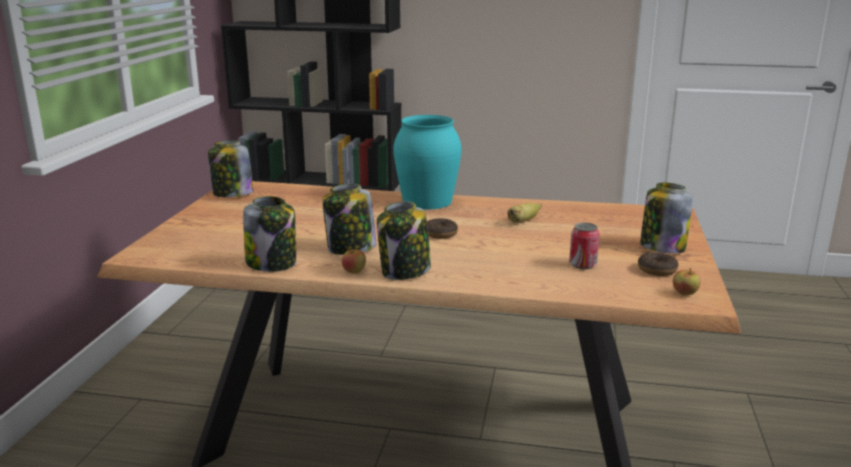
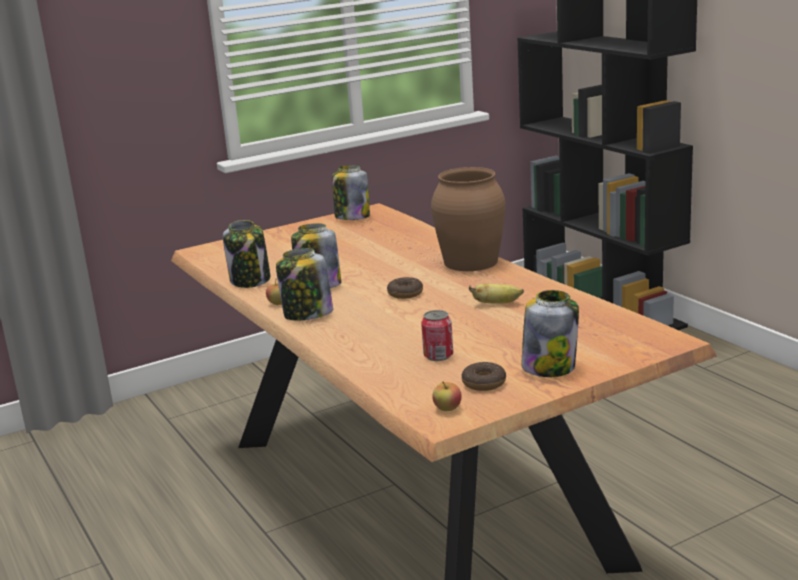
camera: 50 degrees right, 0 degrees up
(427, 201) = (471, 261): turquoise vase -> brown vase

